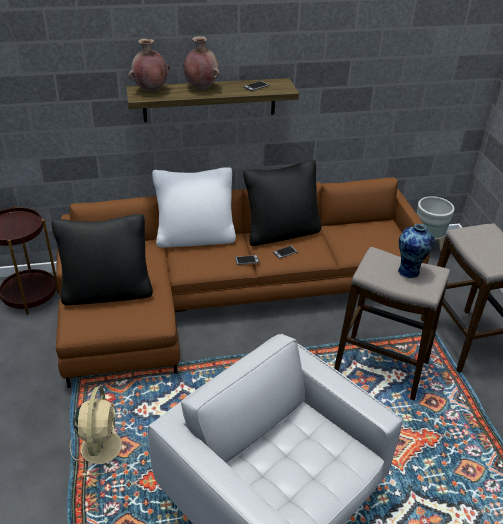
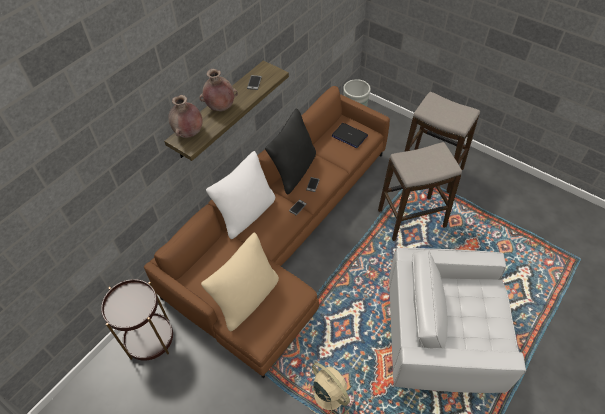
camera: 40 degrees left, 15 degrees up
(107, 292) = (246, 299): black pillow -> beige pillow
(375, 237) = (349, 136): none -> laptop
(409, 271) = (428, 158): vase -> none

